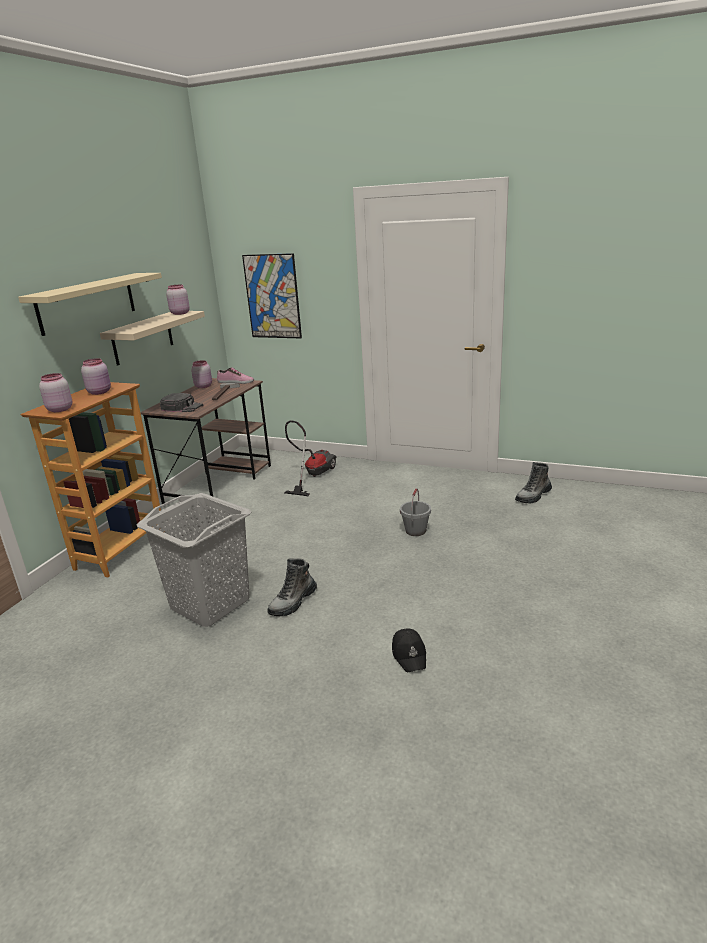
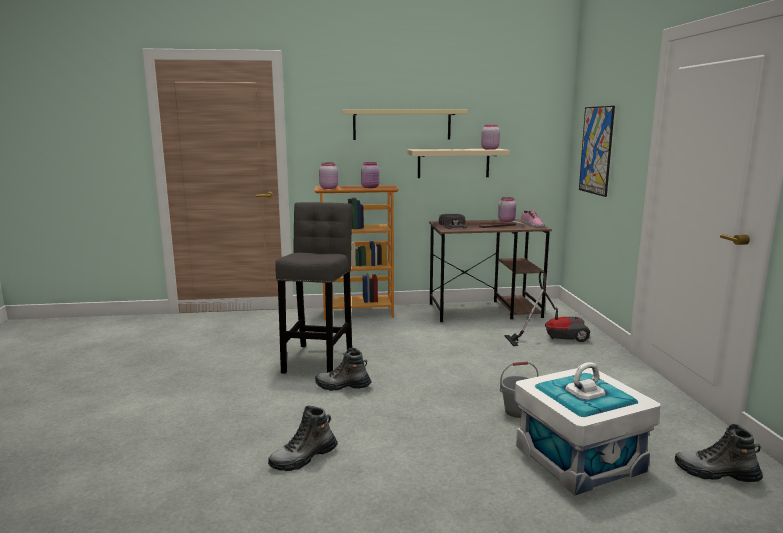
camera: 60 degrees right, 10 degrees down
(210, 603) = (319, 358): grey laundry basket -> grey stool
(409, 654) = (303, 458): black cap -> boot
(491, 530) = (578, 458): none -> white storage box

